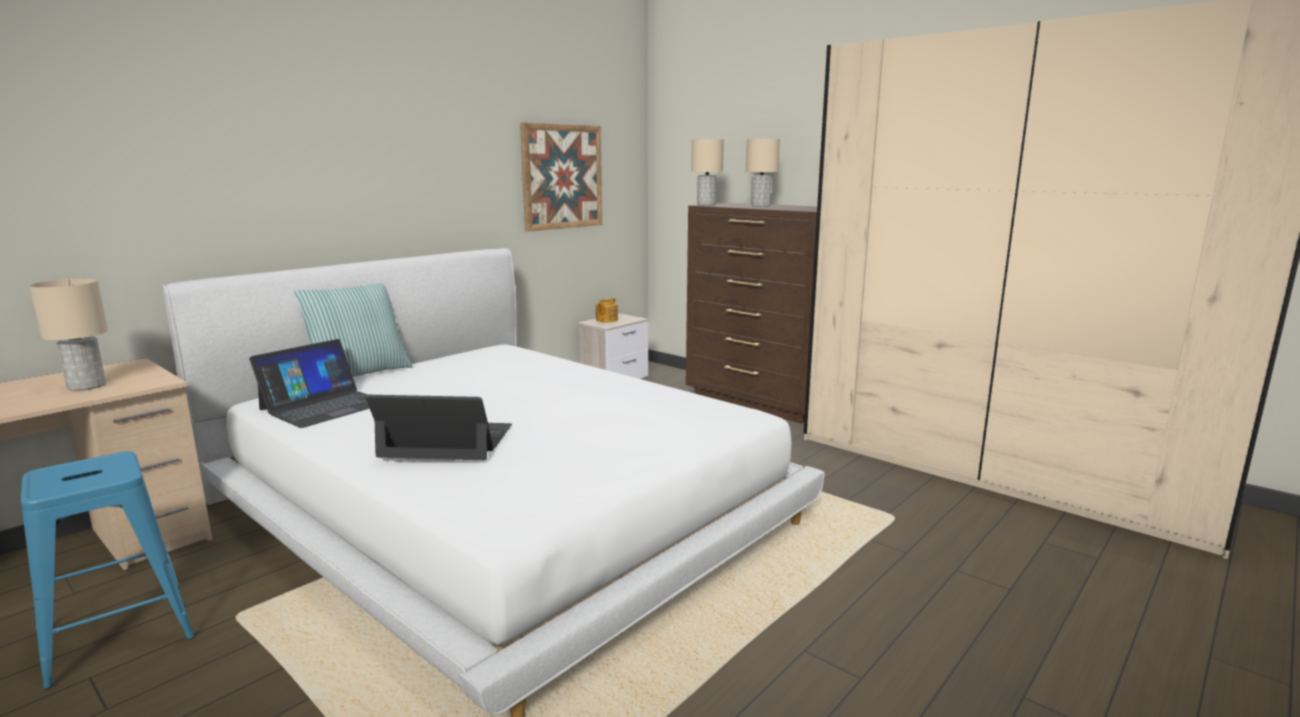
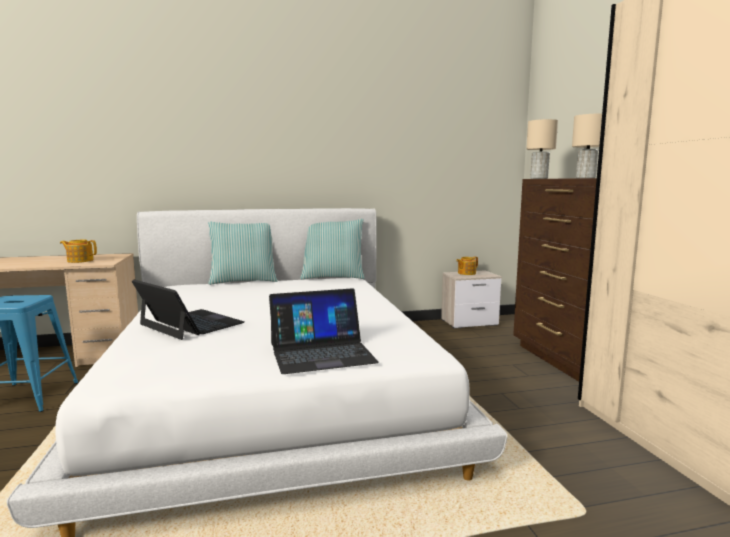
camera: 35 degrees right, 5 degrees down
(87, 385) = (80, 260): beige table lamp -> teapot
(324, 406) = (190, 293): laptop -> laptop (321, 353)
(474, 349) = (332, 277): none -> pillow
(562, 177) = (436, 159): picture -> none

